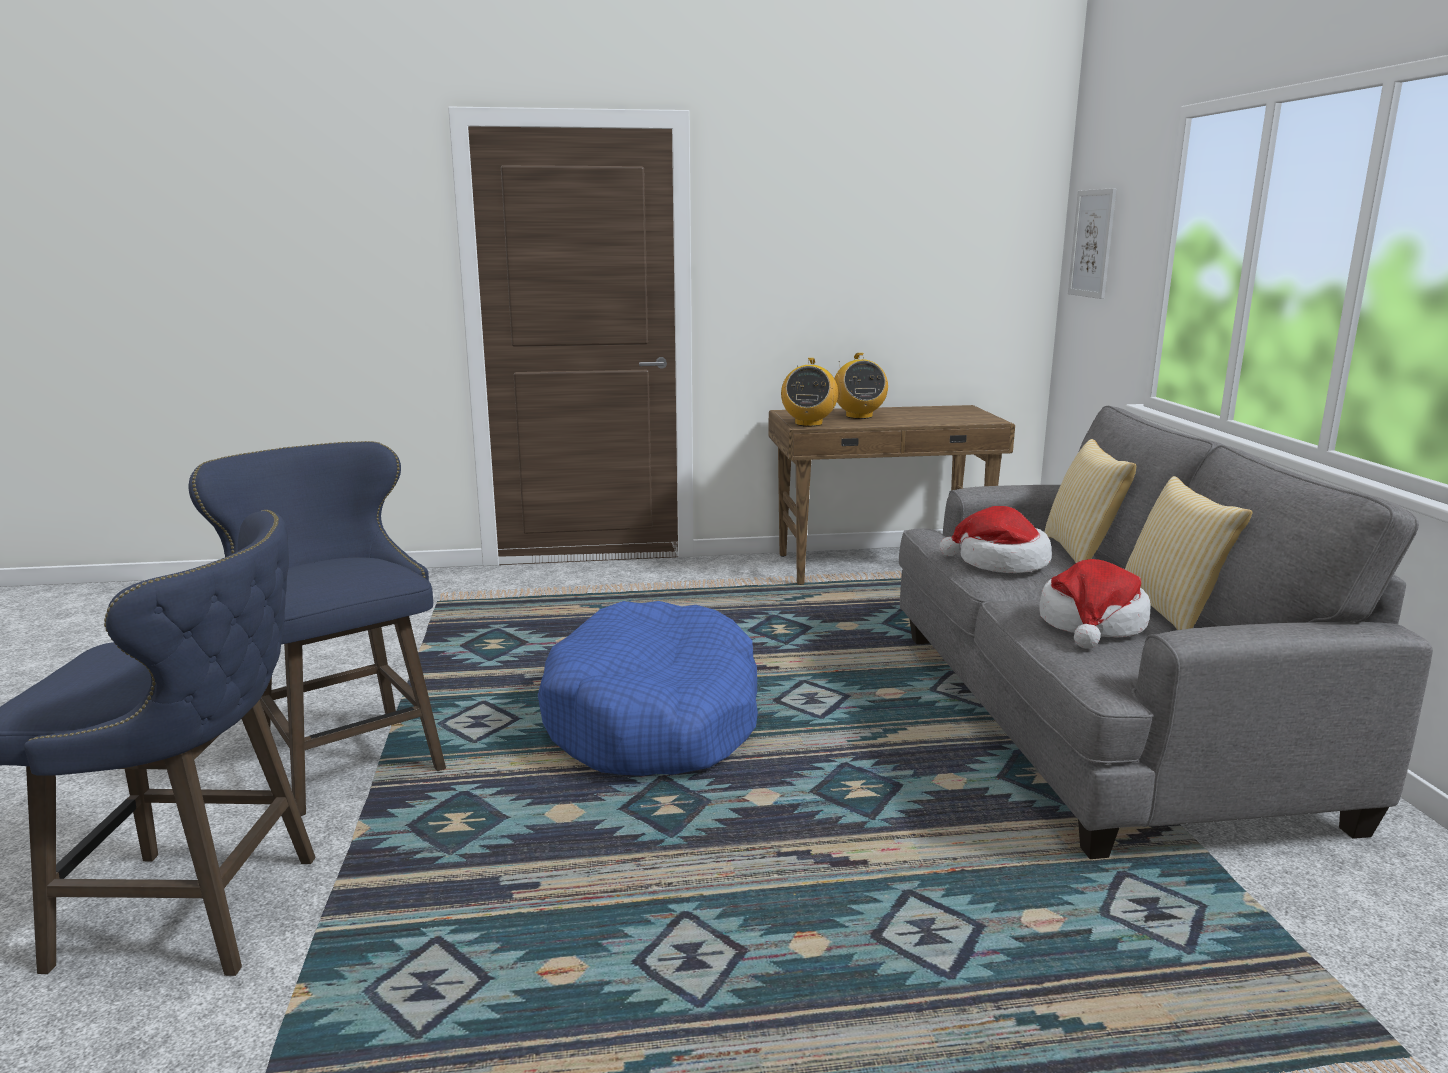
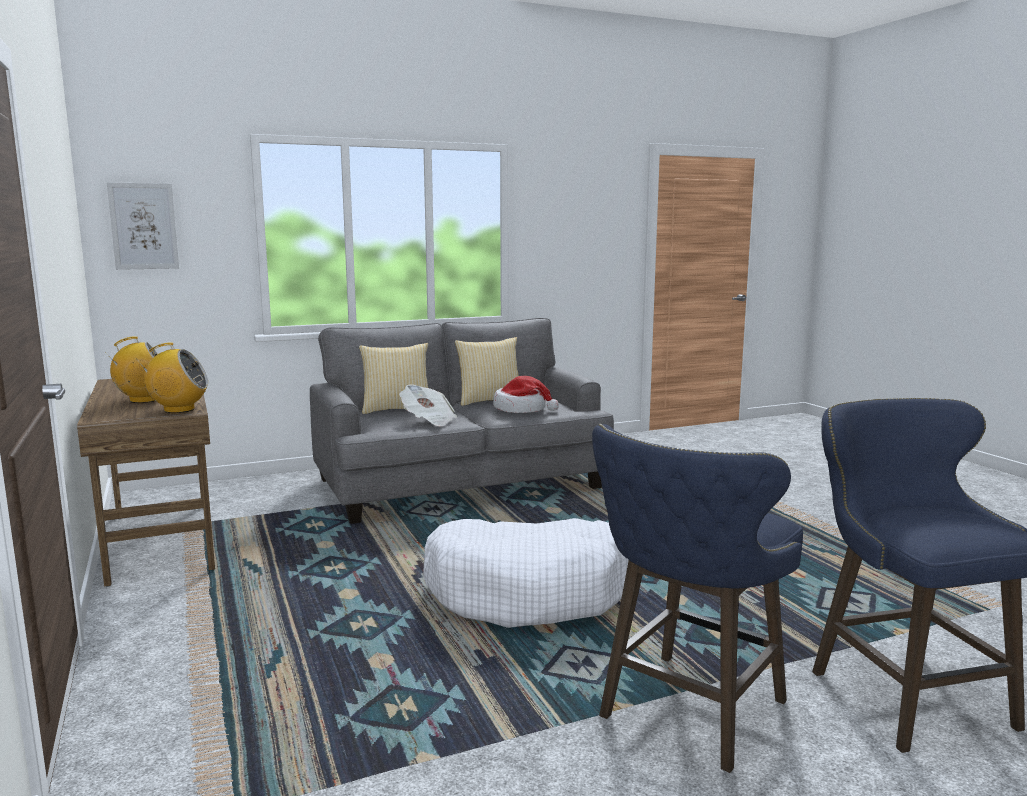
camera: 105 degrees left, 5 degrees down
(655, 719) = (529, 592): blue dog bed -> white dog bed
(1000, 563) = (428, 420): hat -> newspaper

